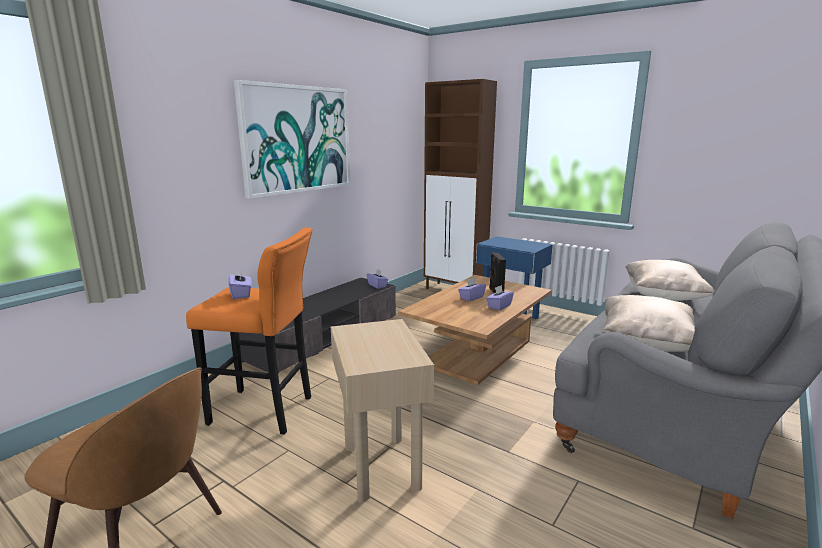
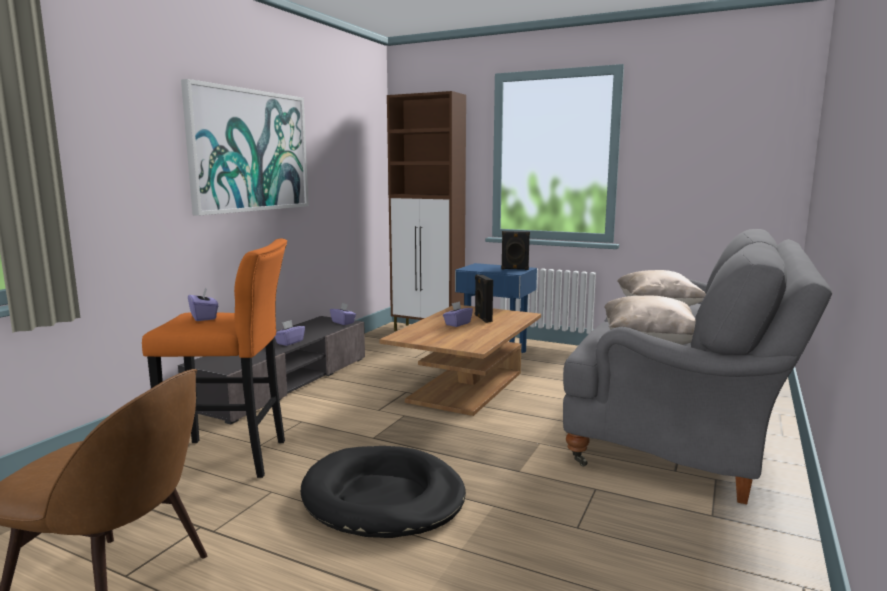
camera: 10 degrees left, 5 degrees down
(380, 467) = (383, 497): beige side table -> black dog bed
(499, 306) = (489, 329): purple tissue box -> purple tissue box (289, 342)
(531, 245) = (515, 269): none -> black speaker

